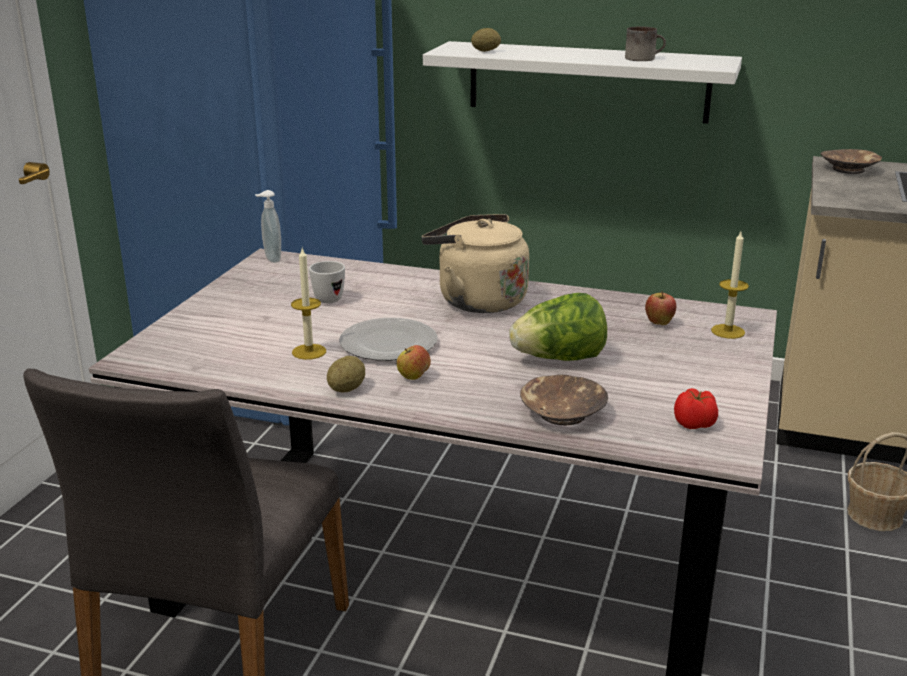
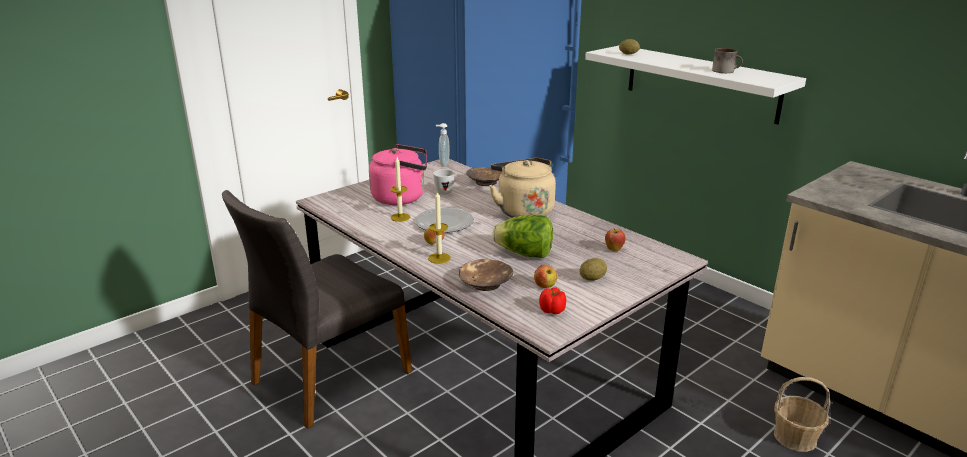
camera: 30 degrees right, 0 degrees up
(272, 322) = (402, 197): none -> pink kettle
(347, 389) = (394, 240): potato -> potato (592, 278)
(642, 394) = (545, 286): none -> apple
(728, 331) = (652, 265): candle -> candle (439, 258)
(849, 169) = (862, 175): brown bowl -> brown bowl (486, 182)

